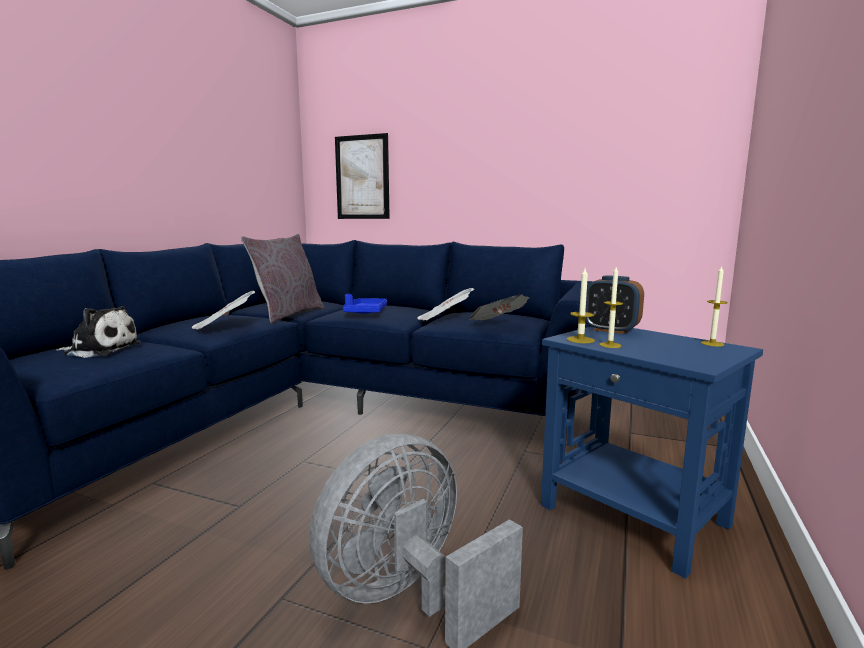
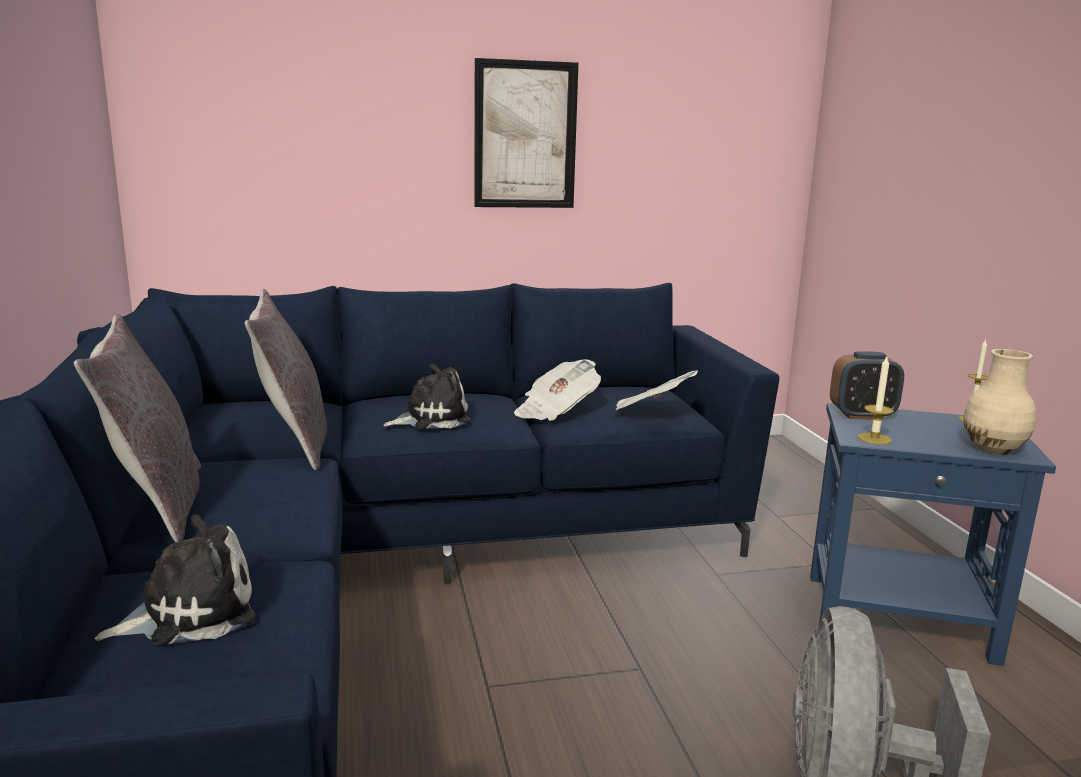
camera: 35 degrees left, 5 degrees up
(181, 322) = (156, 505): none -> grey pillow
(223, 327) = (279, 500): newspaper -> none
(362, 177) = (258, 154): picture -> picture (525, 135)
(366, 312) = (431, 418): blue tray -> plush toy
(610, 345) = (912, 441): candle -> none
(678, 358) = (993, 449): none -> beige vase

